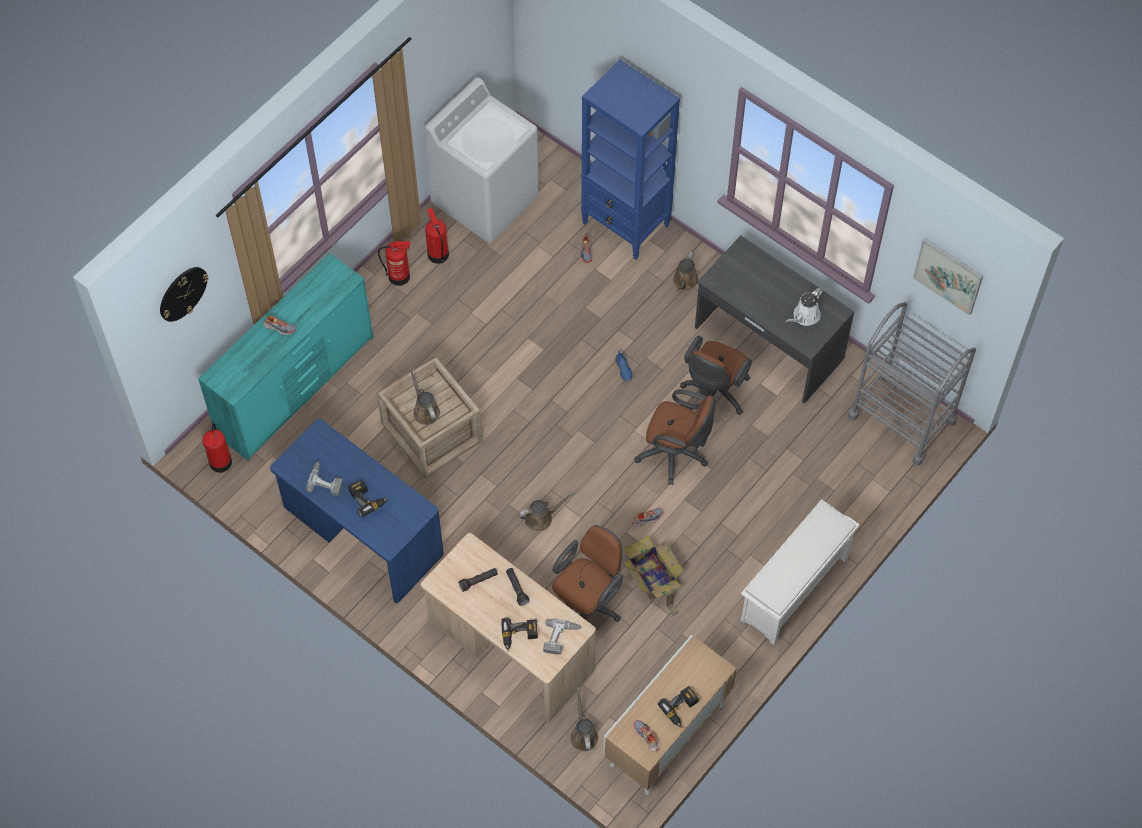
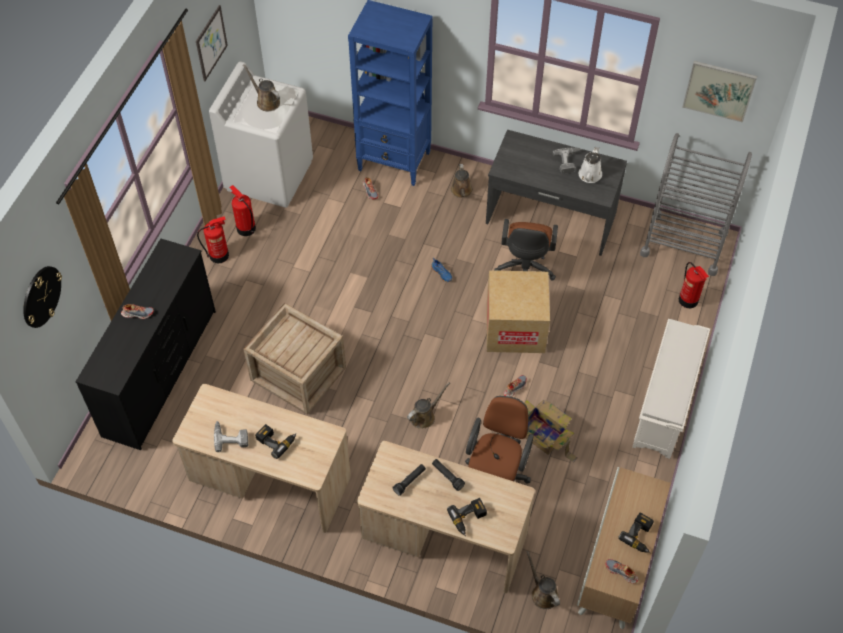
camera: 20 degrees left, 5 degrees down
(220, 463) = (114, 460): fire extinguisher -> fire extinguisher (688, 300)
(296, 386) = (161, 372): turquoise dresser -> black dresser
(362, 533) = (269, 481): blue desk -> beige desk
(425, 410) = (292, 351): brown watering can -> brown watering can (266, 101)
(442, 60) = (211, 43): none -> picture
(561, 638) = (507, 508): power drill -> power drill (569, 161)
(675, 454) = (515, 328): brown office chair -> cardboard box

